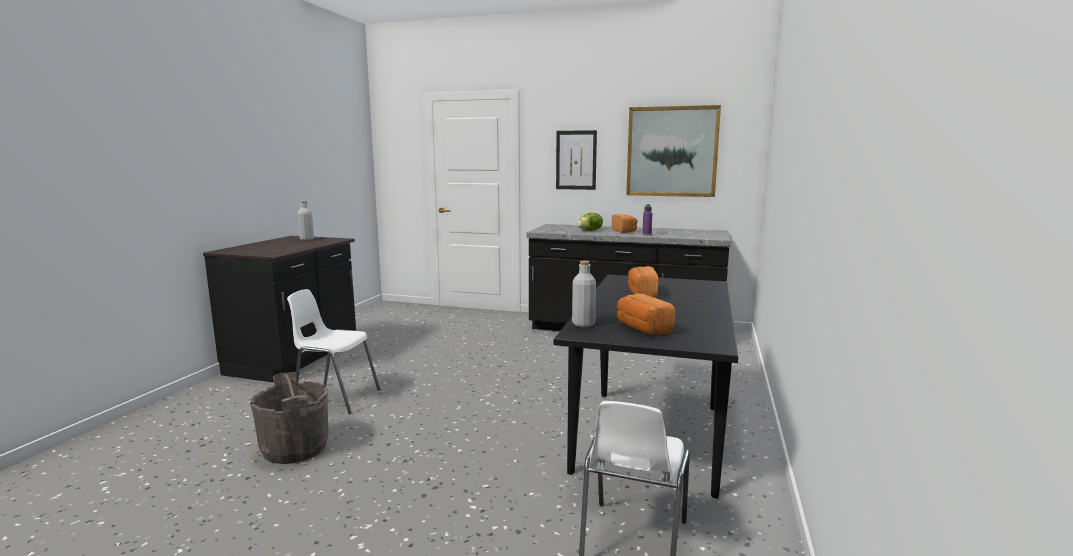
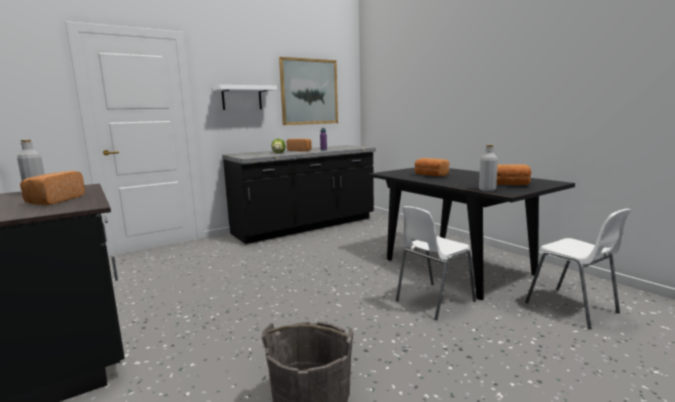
camera: 50 degrees left, 0 degrees up
(285, 246) = (54, 200): none -> bread
(335, 398) = (226, 354): white chair -> white chair (433, 301)
(576, 160) = (241, 98): picture -> white shelf

